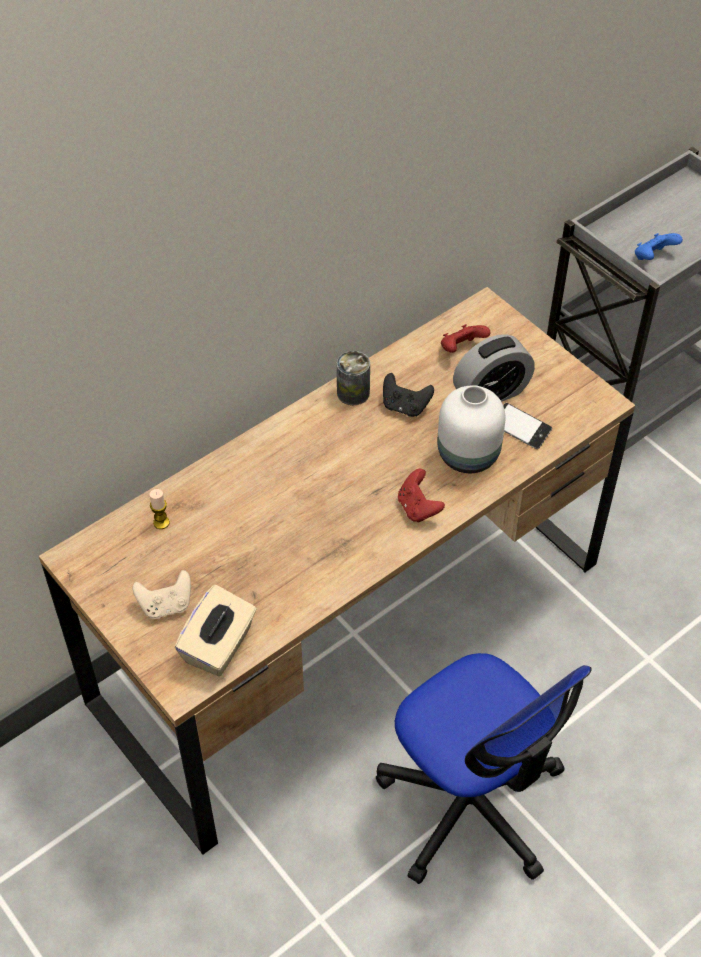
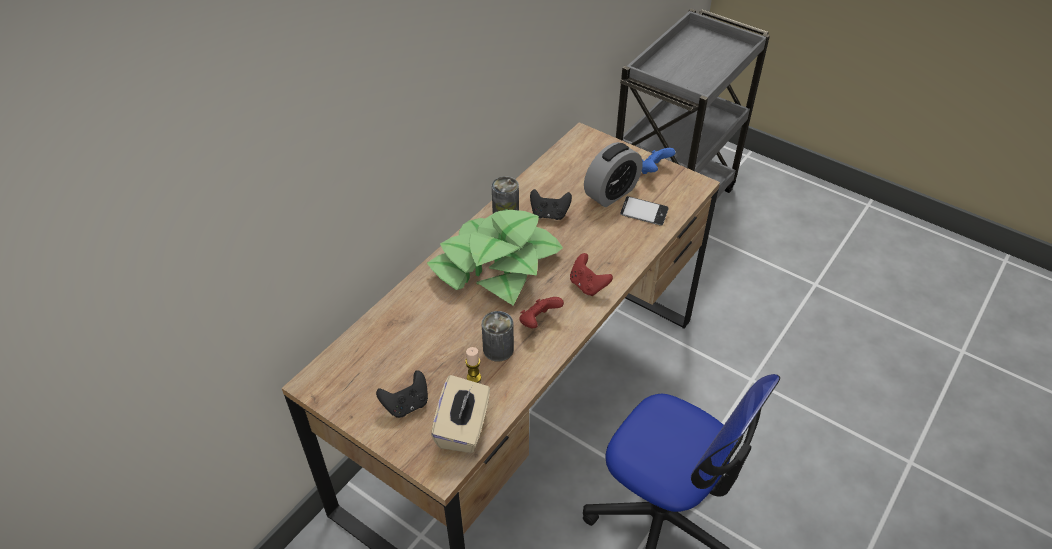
camera: 15 degrees left, 5 degrees down
(161, 522) = (381, 339): candle -> candle (474, 377)
(166, 605) = (406, 404): beige game controller -> black game controller
(287, 563) = (498, 349): none -> can
(318, 459) = (495, 265): none -> potted plant
(461, 349) = (577, 167): red game controller -> red game controller (539, 321)
(469, 454) = (612, 238): white vase -> none
(653, 257) = (691, 83): blue game controller -> blue game controller (654, 170)

